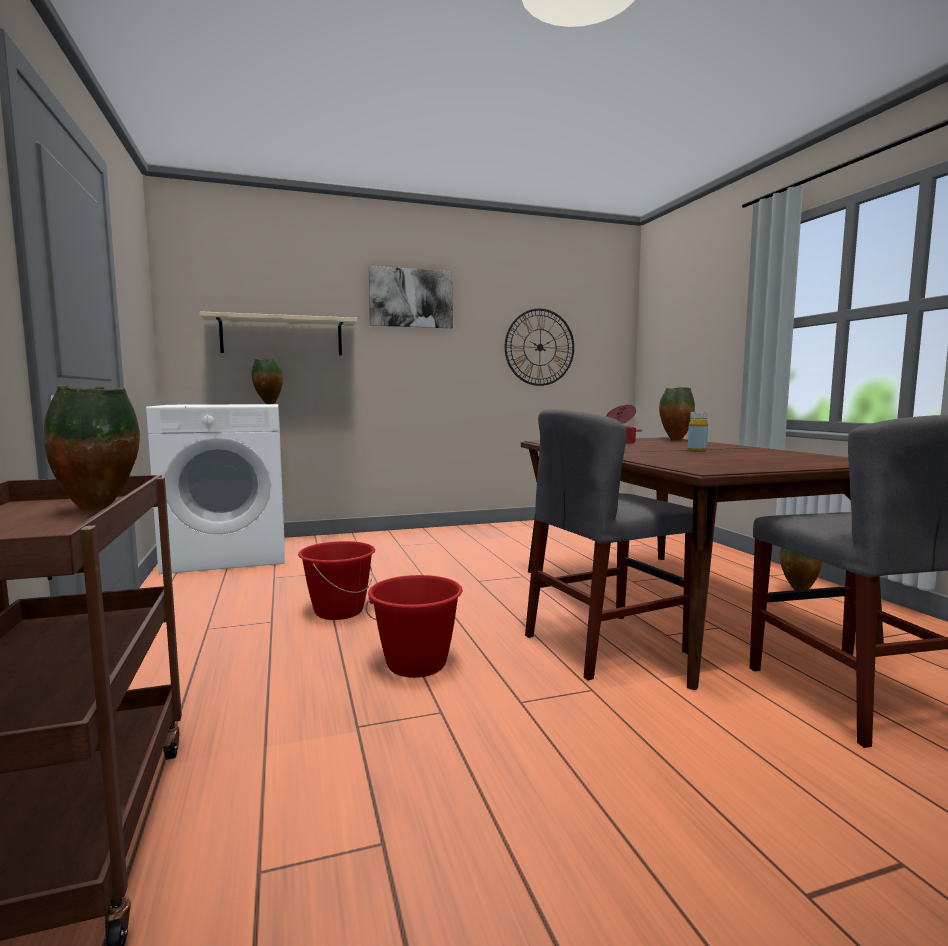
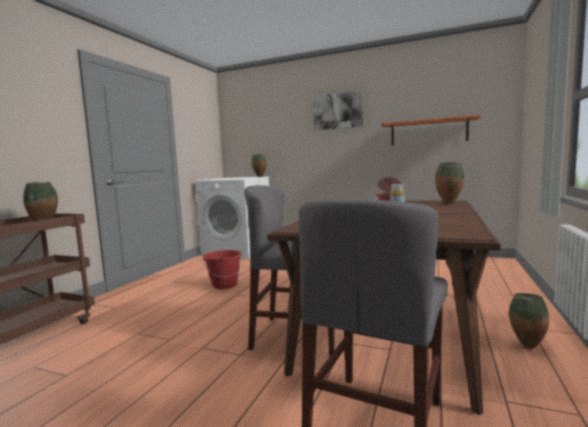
camera: 40 degrees right, 0 degrees up
(282, 336) = (271, 141): beige shelf -> none
(416, 664) = (202, 317): red bucket -> none
(539, 347) = (428, 132): wall clock -> orange shelf

